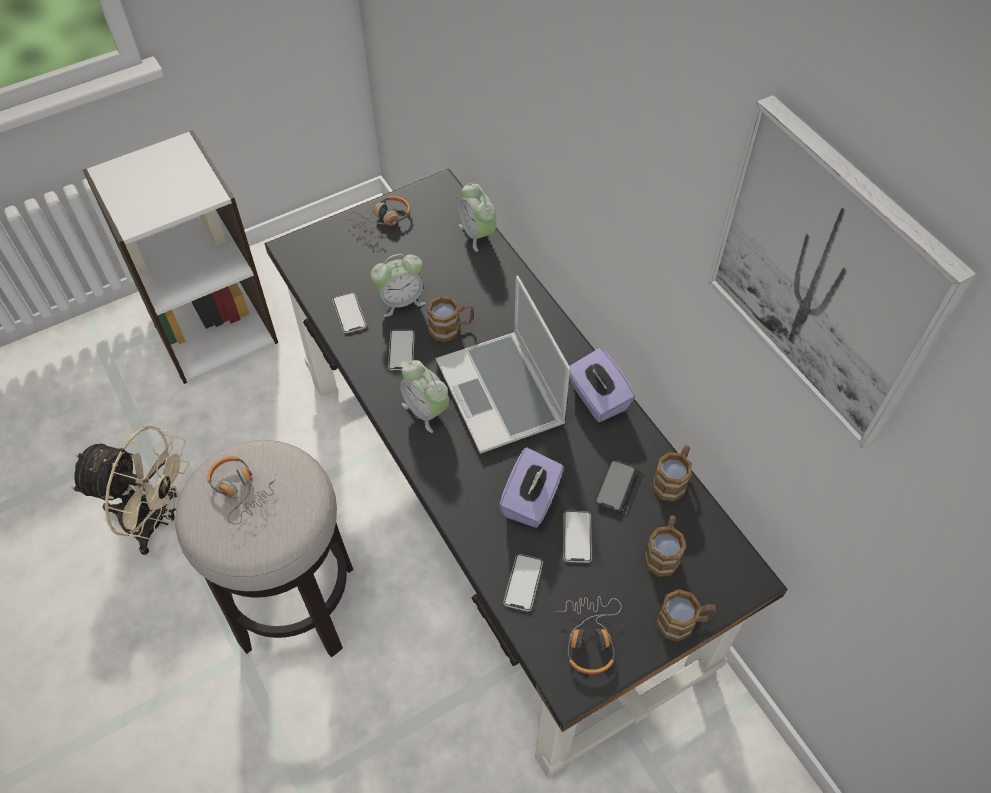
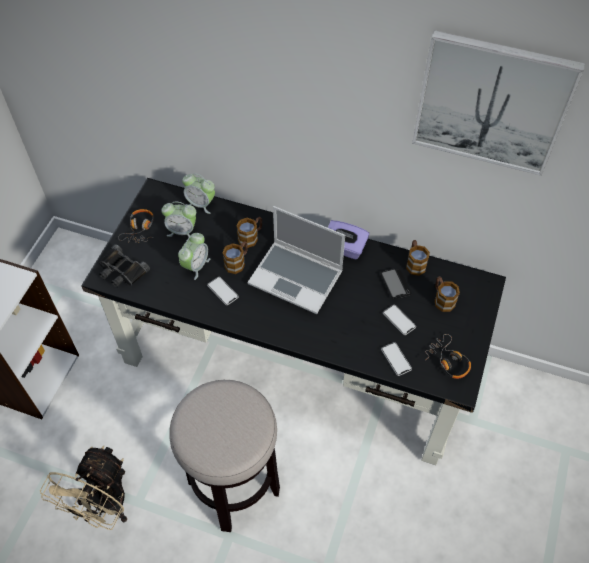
camera: 40 degrees left, 0 degrees up
(155, 521) = (104, 507): beige fan -> beige fan turned 135 degrees clockwise
(239, 490) = (210, 423): headphones -> none
(319, 254) = (121, 271): none -> black binoculars
(349, 313) = (173, 291): phone -> none
(426, 411) = (267, 312): alarm clock -> alarm clock (182, 231)
(531, 500) = (362, 318): purple tissue box -> none
(683, 623) = (479, 323): mug -> mug (251, 237)

